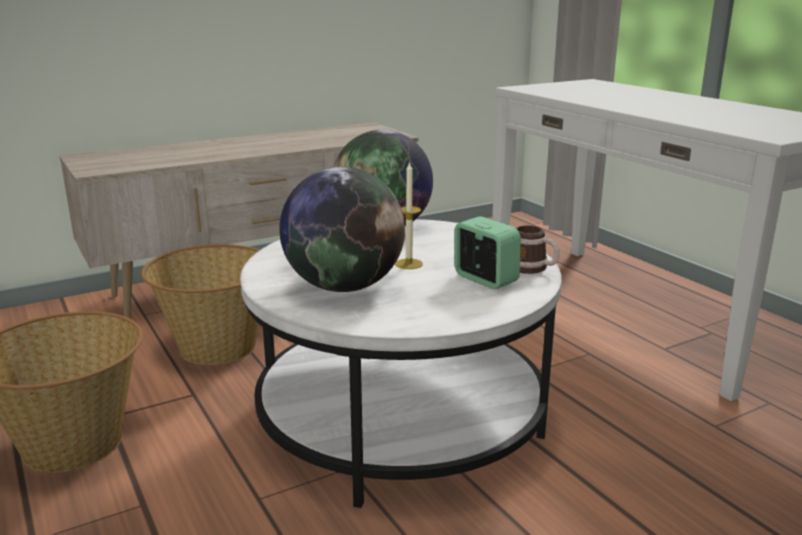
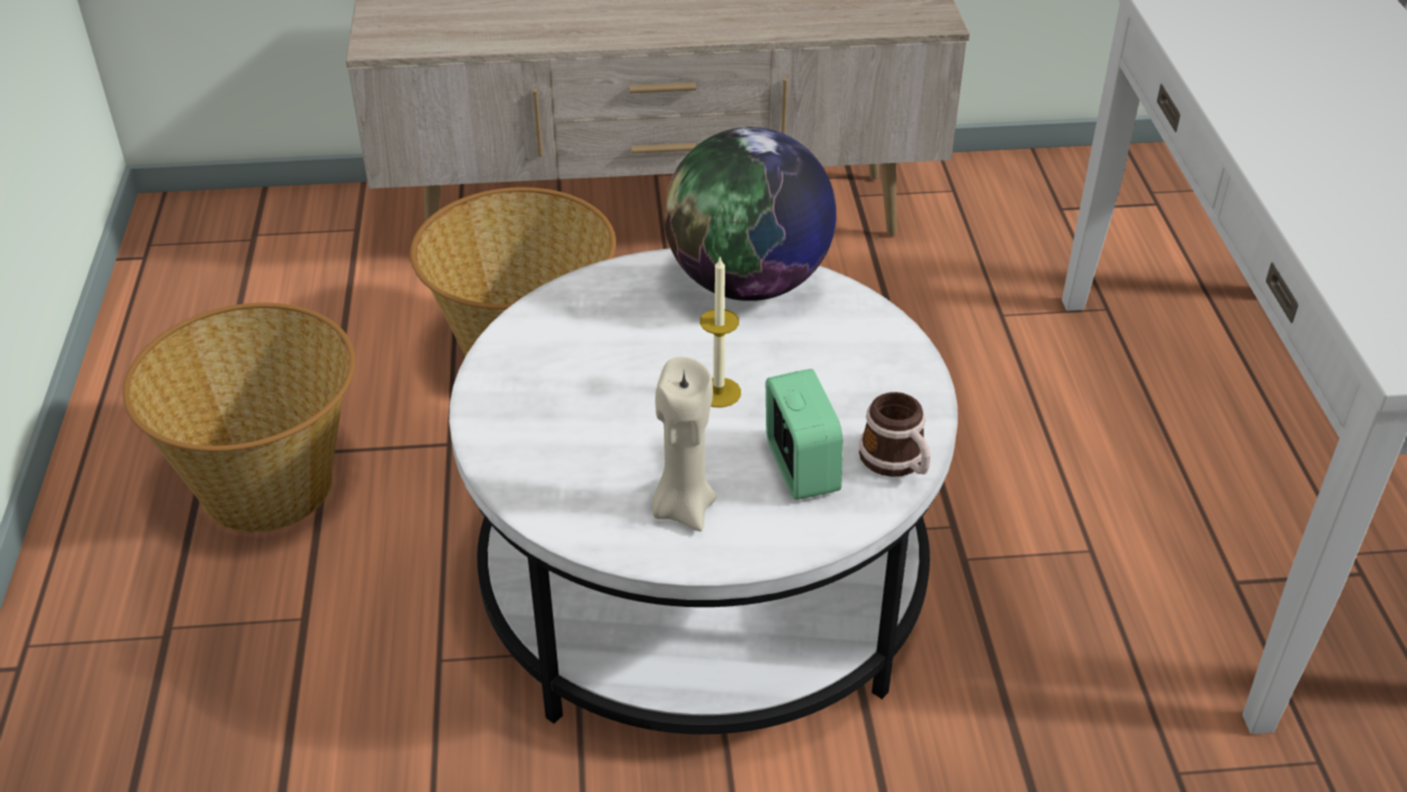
camera: 25 degrees right, 20 degrees up
(344, 287) = (587, 422): globe -> none
(436, 305) = (682, 508): none -> beige candle

